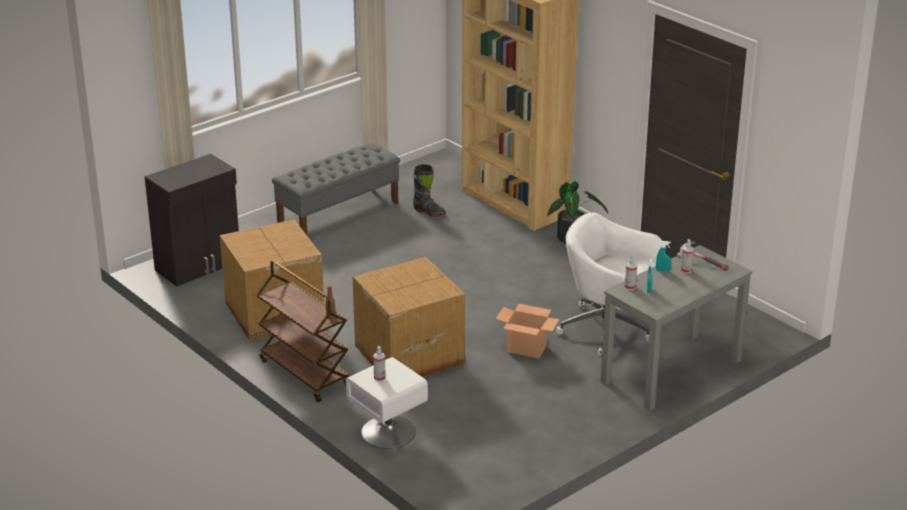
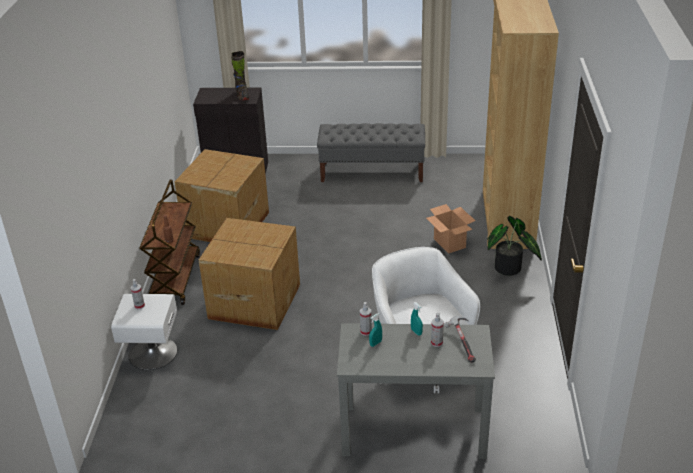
camera: 45 degrees right, 5 degrees up
(429, 212) = (433, 198): black boot -> black boot (242, 95)
(527, 348) = (336, 343): cardboard box -> cardboard box (450, 243)

